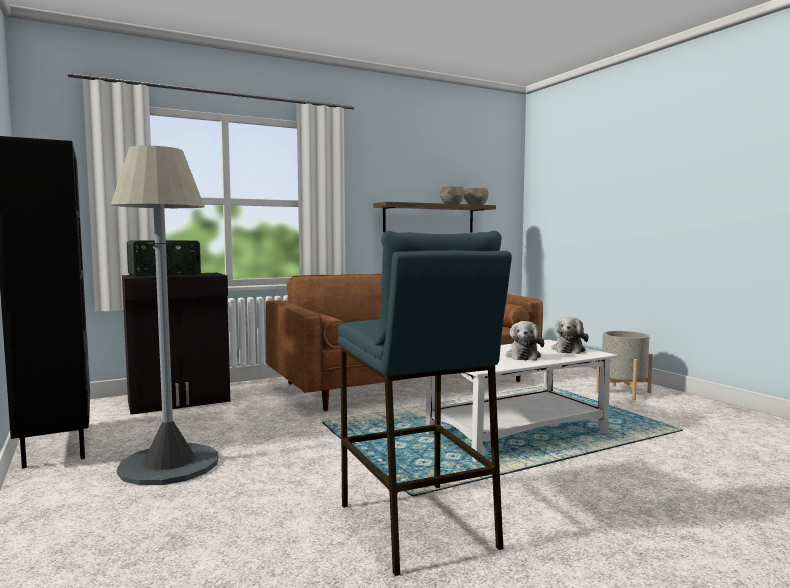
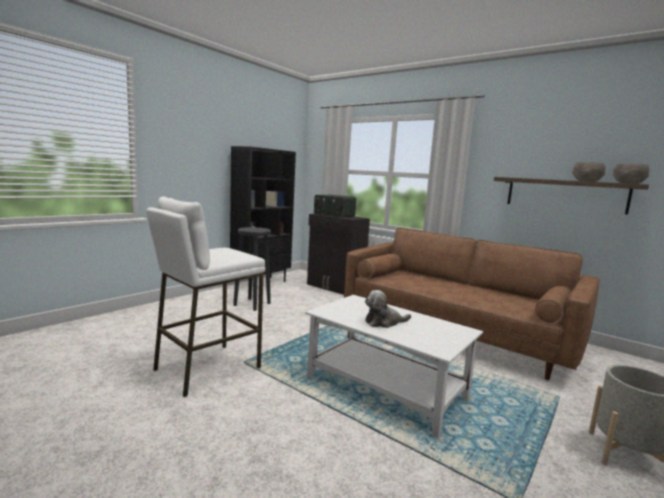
camera: 65 degrees right, 5 degrees up
(169, 465) = (252, 304): grey floor lamp -> black stool
(417, 526) = (206, 369): blue stool -> white stool
(568, 350) = (438, 338): plush toy -> none

